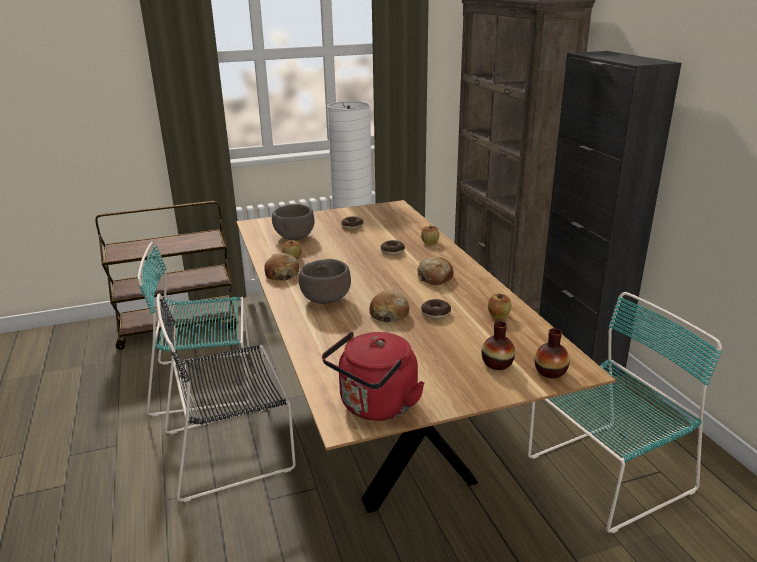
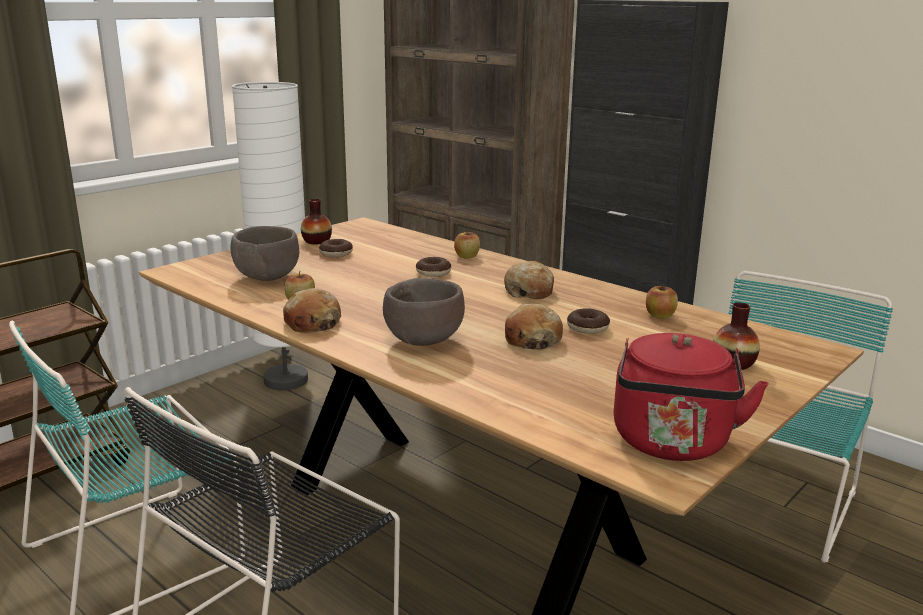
camera: 30 degrees left, 5 degrees down
(550, 371) = (796, 358): vase -> vase (317, 241)

